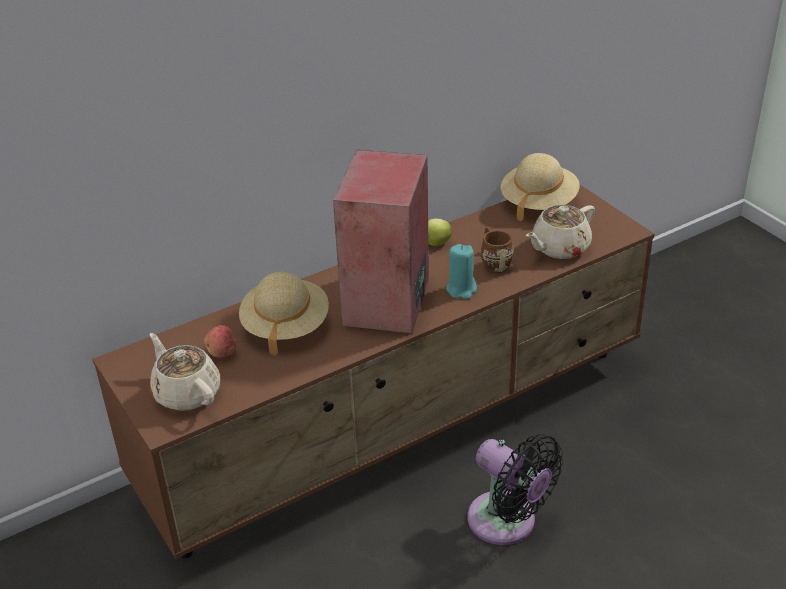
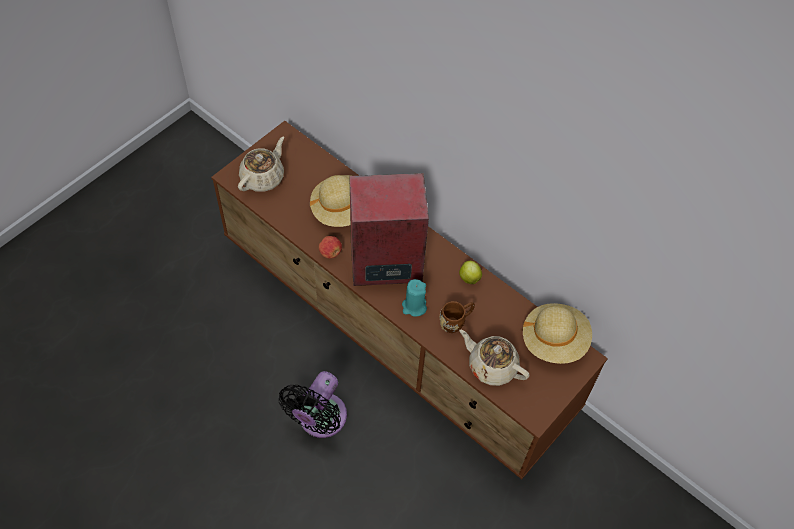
camera: 70 degrees right, 20 degrees up
(222, 353) = (305, 184): apple -> apple (330, 253)

